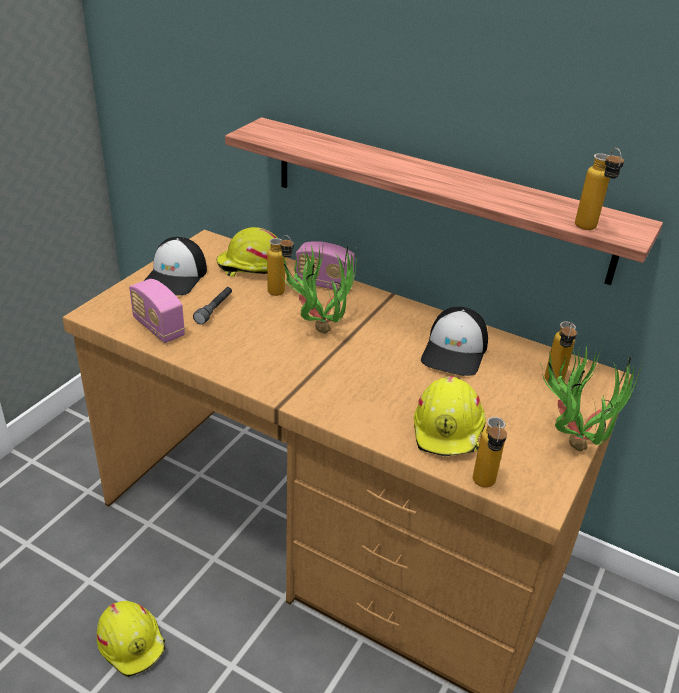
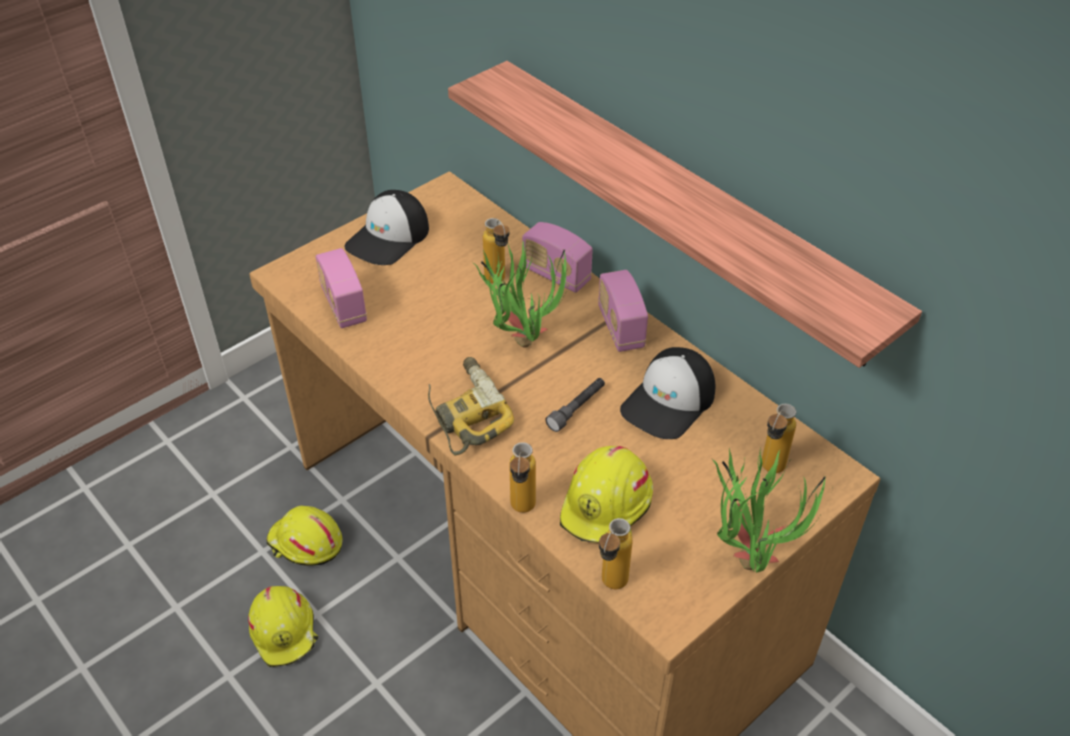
camera: 20 degrees right, 10 degrees up
(214, 309) = (414, 291): grey flashlight -> grey flashlight (577, 409)
(251, 266) = (481, 235): yellow hard hat -> yellow hard hat (305, 543)
(299, 385) = (465, 412): none -> power drill
(391, 310) = (620, 328): none -> radio
(589, 230) = (811, 309): bottle -> bottle (522, 512)

